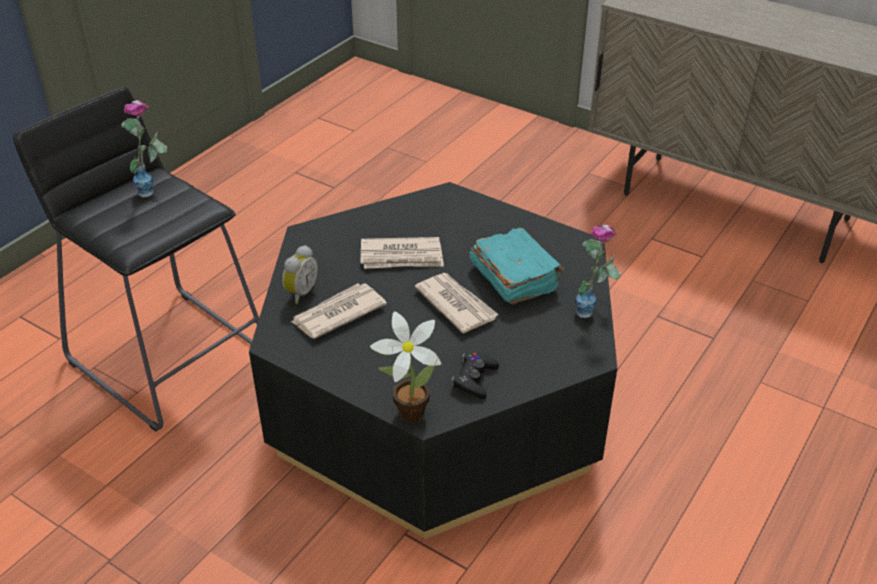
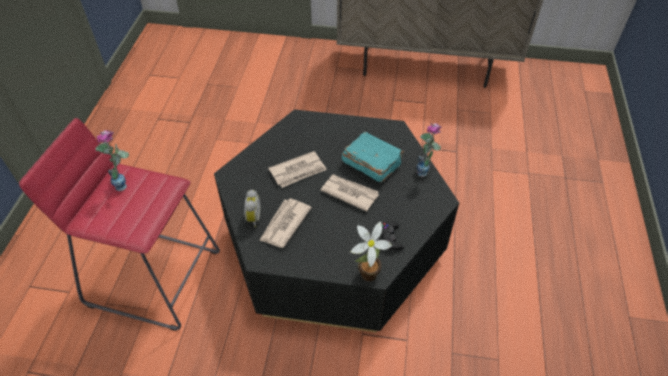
camera: 25 degrees left, 10 degrees up
(170, 357) = (154, 277): black stool -> red stool

